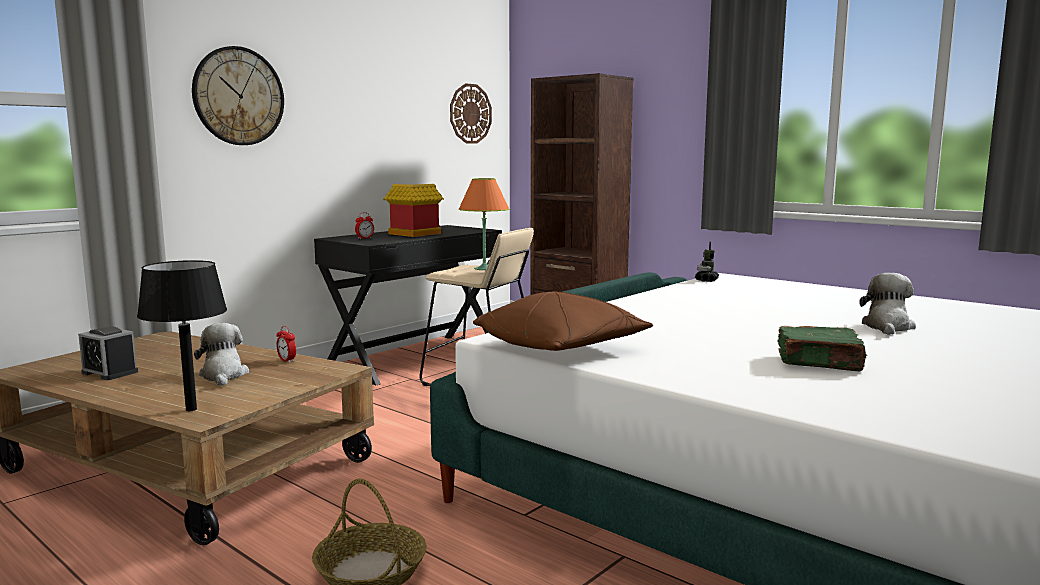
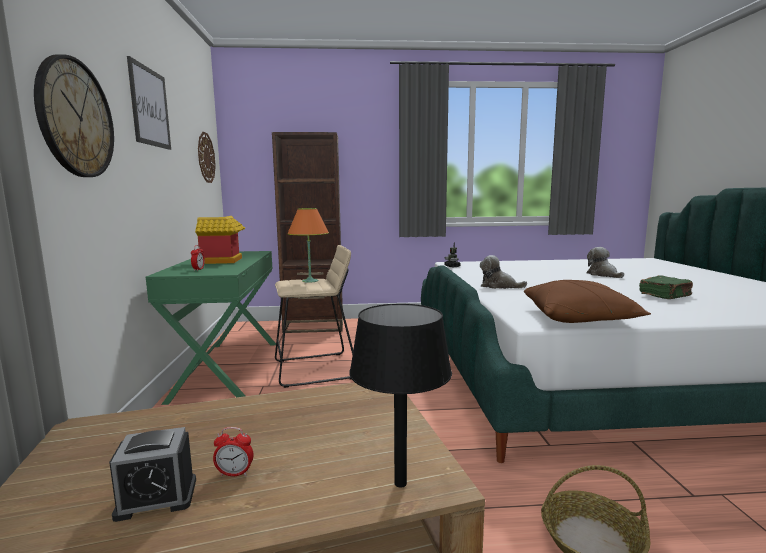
camera: 45 degrees left, 0 degrees up
(223, 375) = (307, 436): plush toy -> plush toy (498, 286)
(287, 360) = (314, 398): alarm clock -> alarm clock (235, 473)
(355, 70) = (150, 107): none -> picture
(415, 358) = (227, 369): black desk -> green desk

